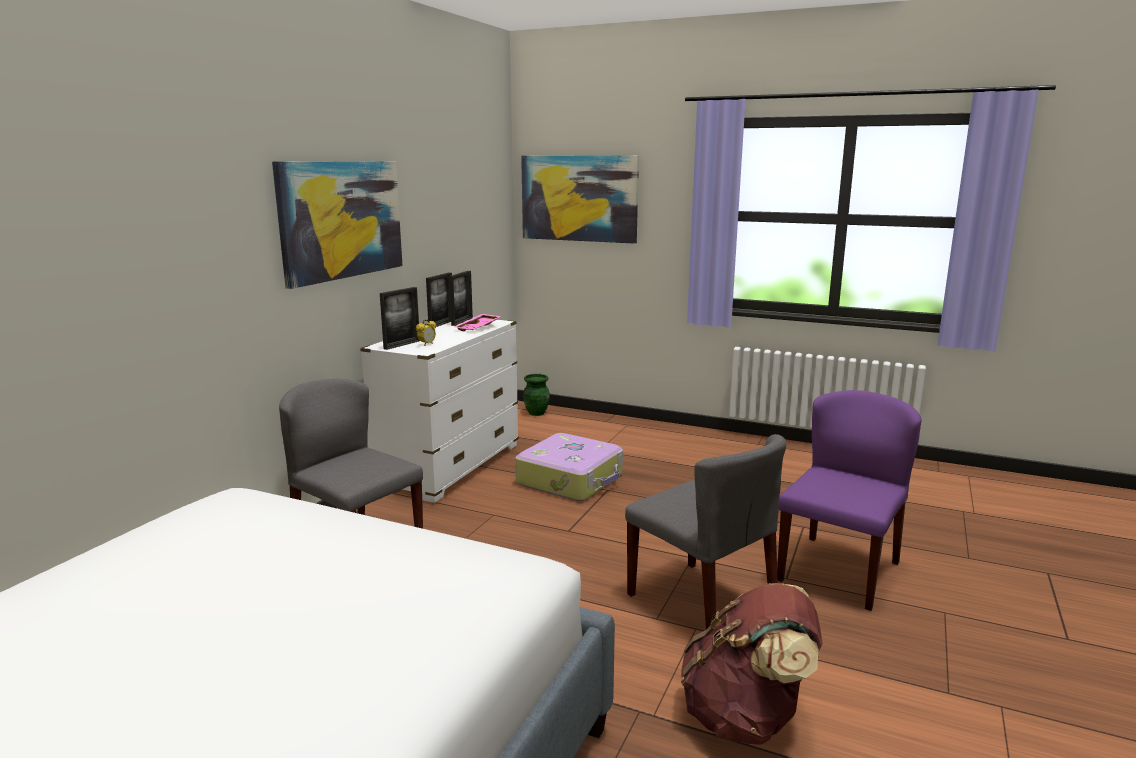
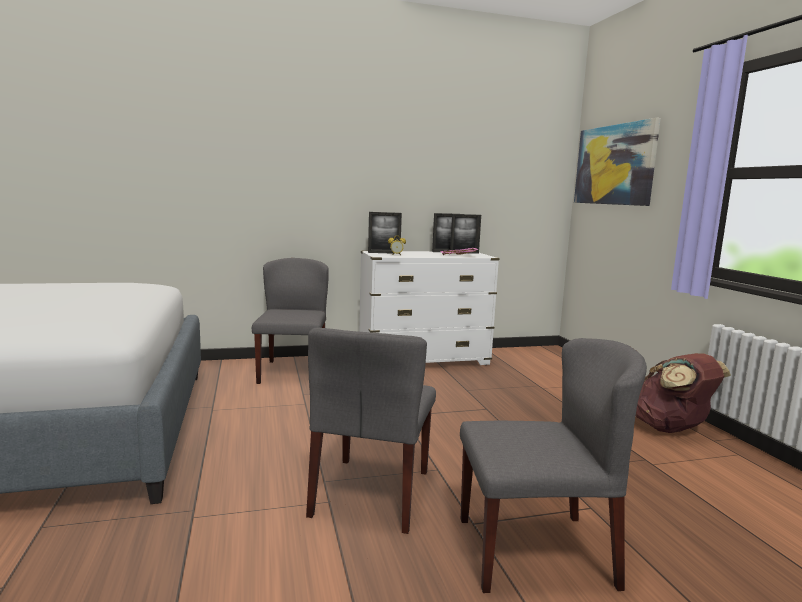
camera: 50 degrees right, 5 degrees down
(342, 219) = (359, 160): picture -> none
(536, 413) = (553, 355): green vase -> none
(571, 479) = (477, 394): suitcase -> none
(746, 717) = (220, 561): brown backpack -> brown backpack (670, 429)
(838, 570) = (536, 551): purple chair -> grey chair

